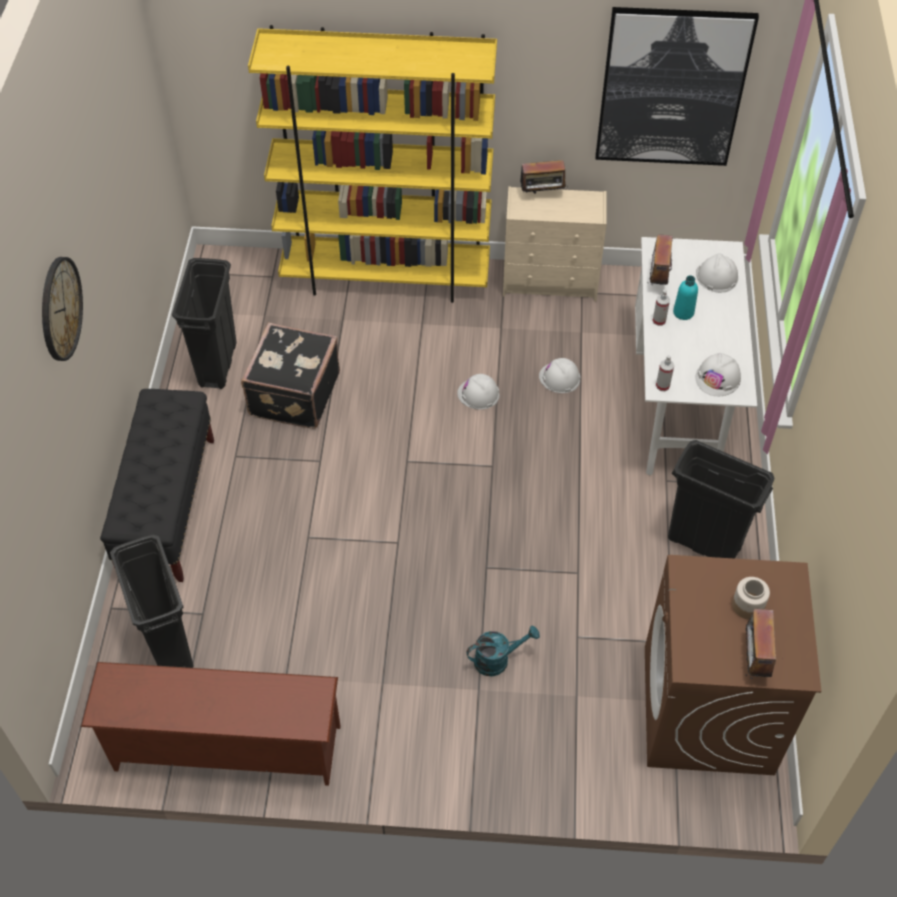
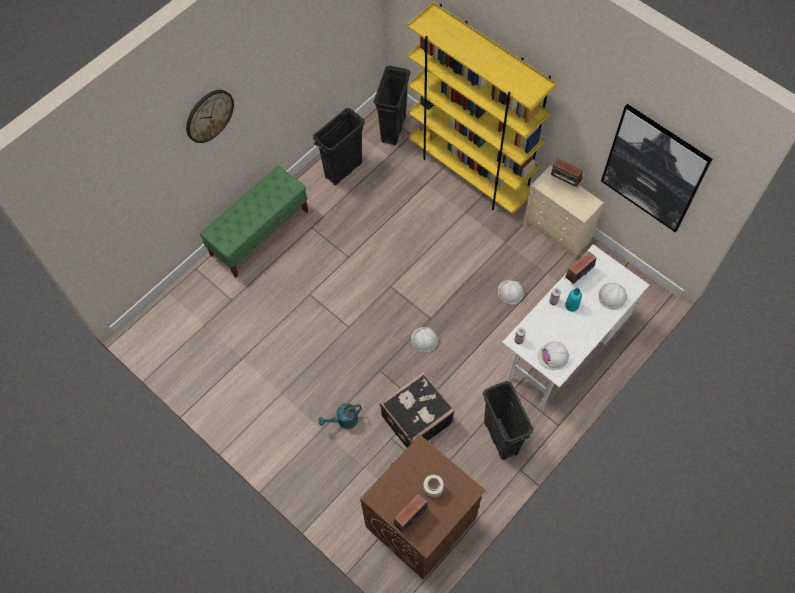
camera: 40 degrees right, 10 degrees up
(168, 506) = (260, 233): black bench -> green bench
(169, 645) = (206, 305): black trash can -> black trash can (393, 129)
(225, 750) = (189, 373): brown shoe rack -> none
(292, 394) = (366, 211): black suitcase -> black suitcase (415, 418)
(478, 394) = (459, 273): white hard hat -> white hard hat (424, 340)
(497, 659) = (343, 421): turquoise watering can -> turquoise watering can turned 135 degrees clockwise

